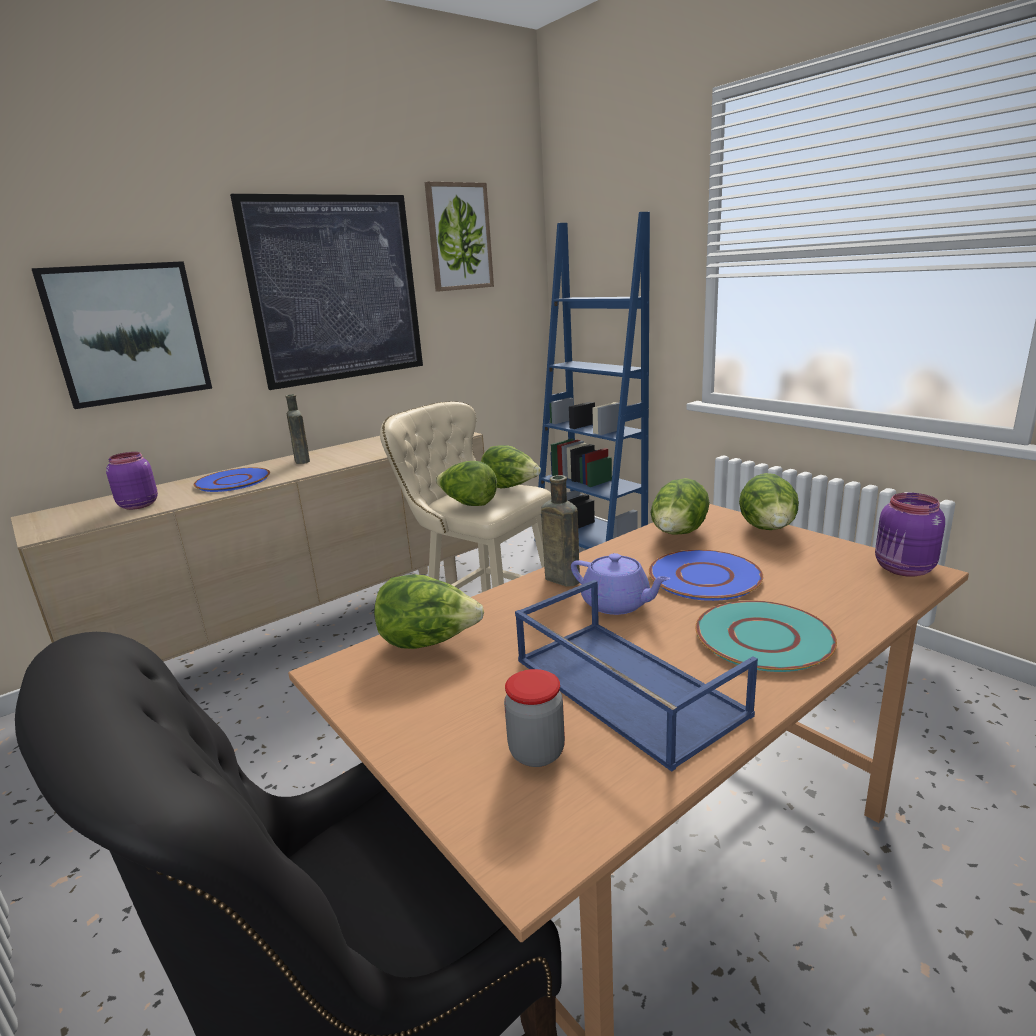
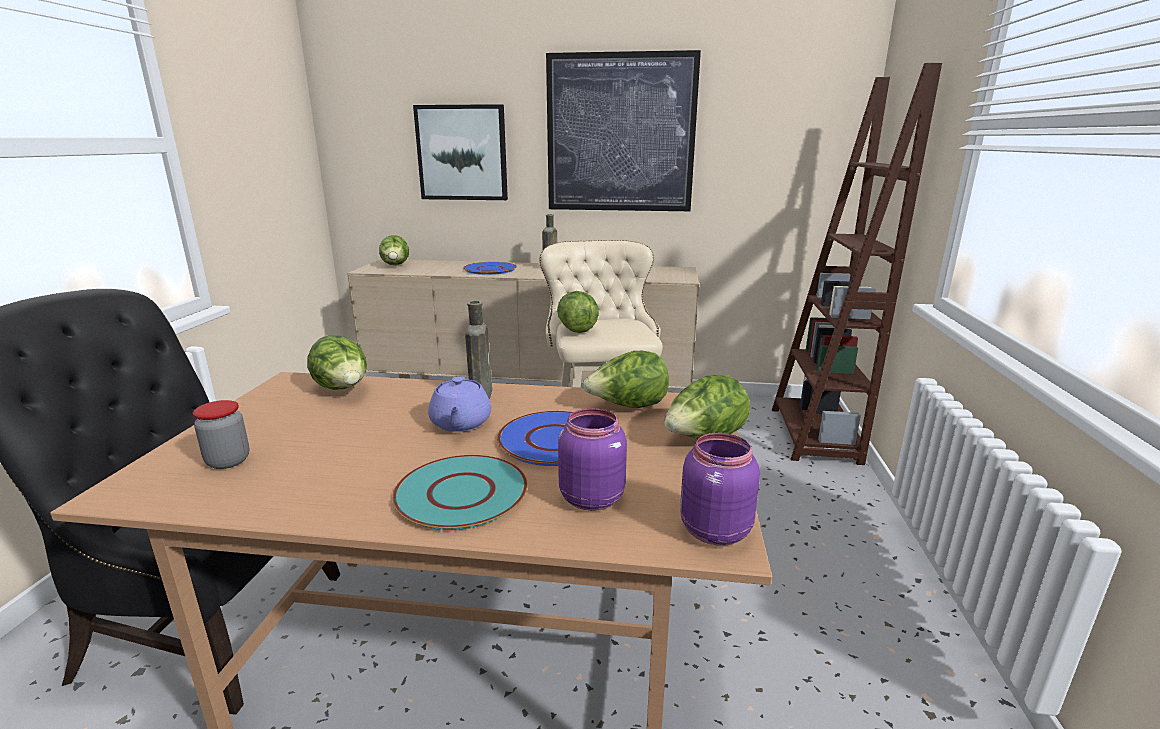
camera: 45 degrees right, 0 degrees up
(138, 505) = (426, 268): purple jar -> purple jar (591, 497)
(459, 237) = (759, 91): picture -> none
(510, 487) = (631, 329): lettuce -> lettuce (396, 266)
(589, 545) = (814, 435): blue bookcase -> brown bookcase
(623, 686) = (331, 462): blue tray -> none

